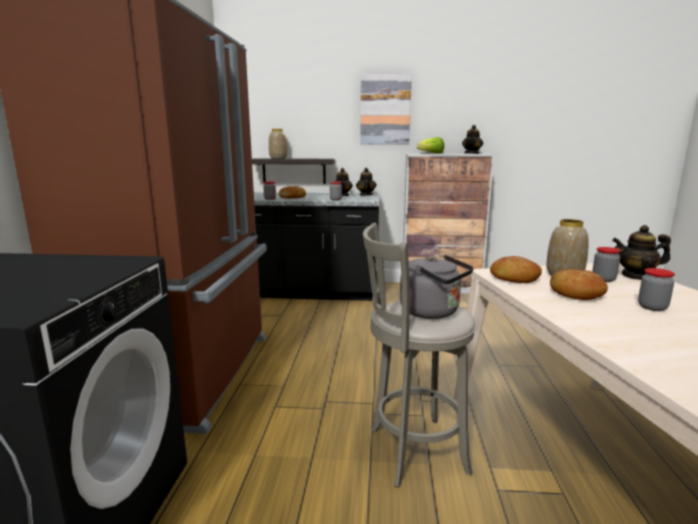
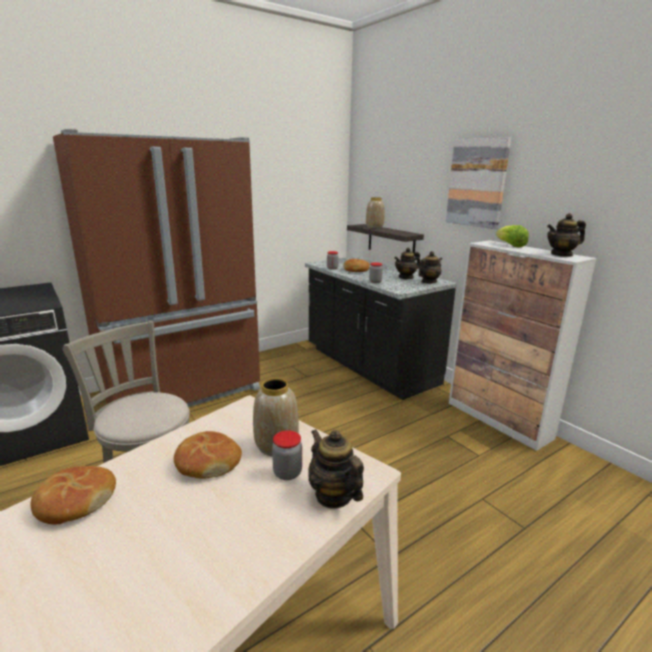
camera: 50 degrees right, 5 degrees up
(433, 312) = (136, 413): grey kettle -> none
(513, 278) = (236, 420): bread -> bread (75, 502)
(652, 307) = (188, 520): jar -> none

